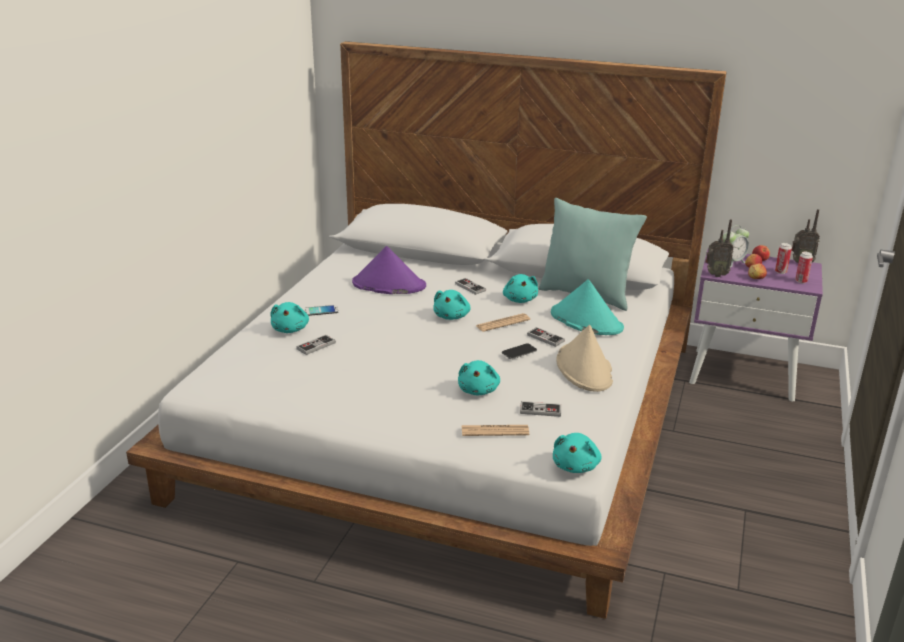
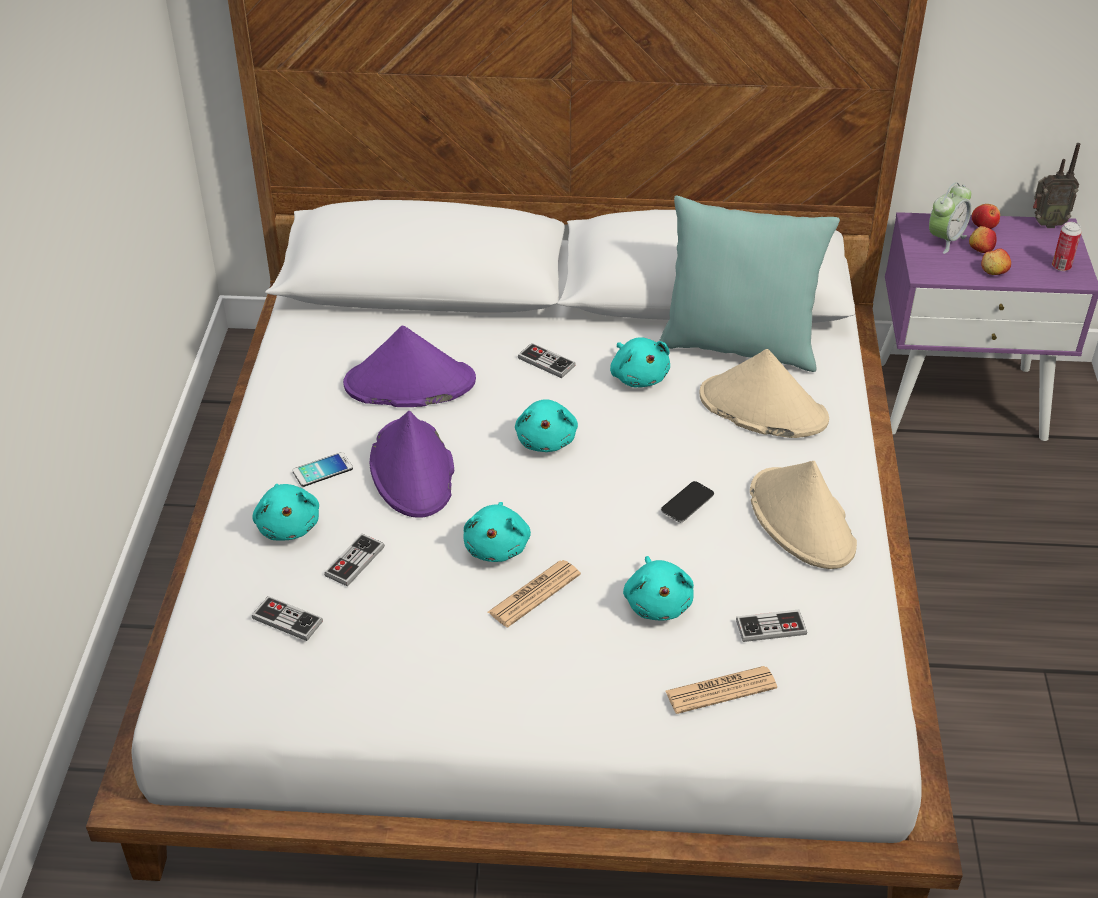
camera: 15 degrees left, 15 degrees up
(369, 316) = (413, 470): none -> purple hat
(502, 323) = (635, 441): newspaper -> newspaper (534, 594)
(545, 338) = (716, 462): game controller -> game controller (287, 620)
(576, 466) = (867, 734): turquoise plush toy -> turquoise plush toy (497, 546)
(586, 321) = (762, 408): turquoise hat -> beige hat
(715, 274) = (931, 274): radio -> none
(780, 272) = (1024, 250): can -> none

